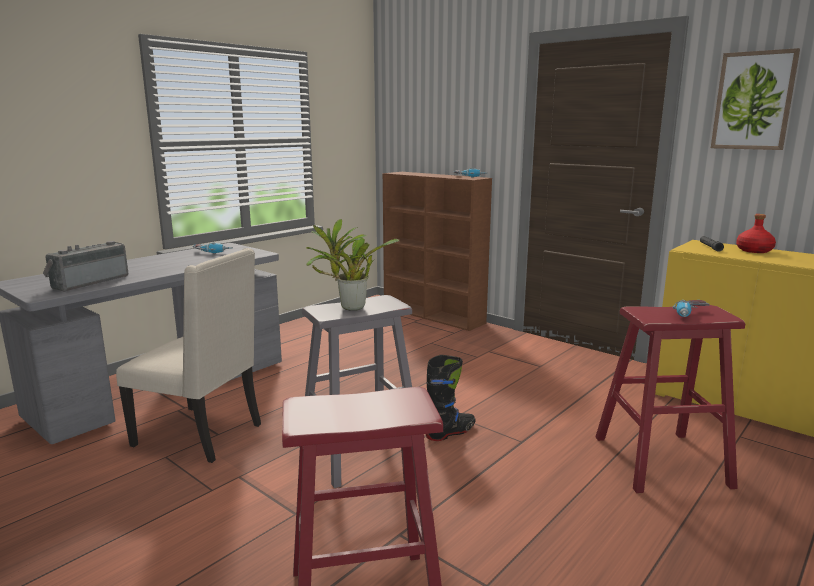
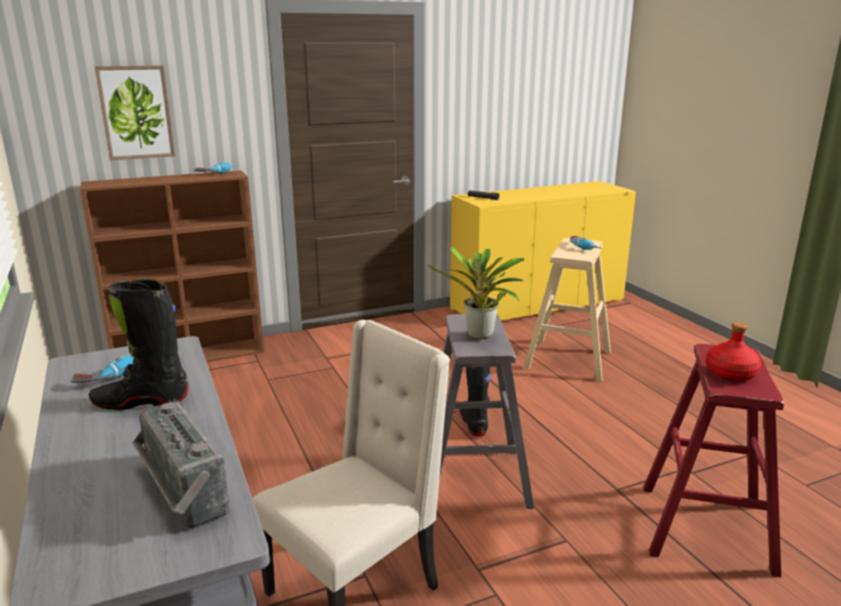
camera: 65 degrees left, 5 degrees up
(184, 261) = (141, 401): none -> black boot
(661, 461) = (568, 359): red stool -> beige stool
(753, 101) = (477, 78): picture -> picture (136, 112)
(754, 250) = (503, 194): red bottle -> red bottle (730, 373)

